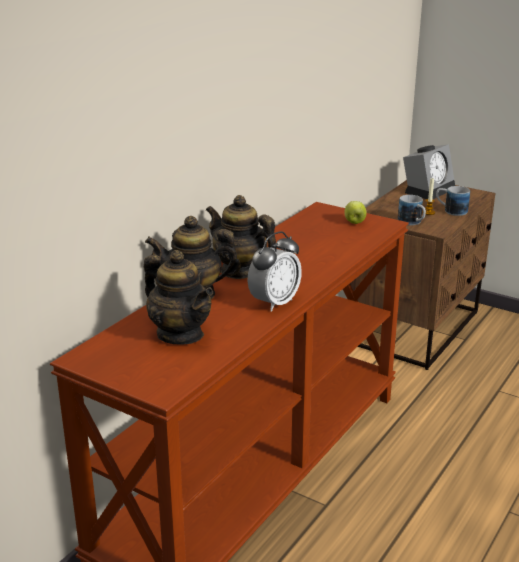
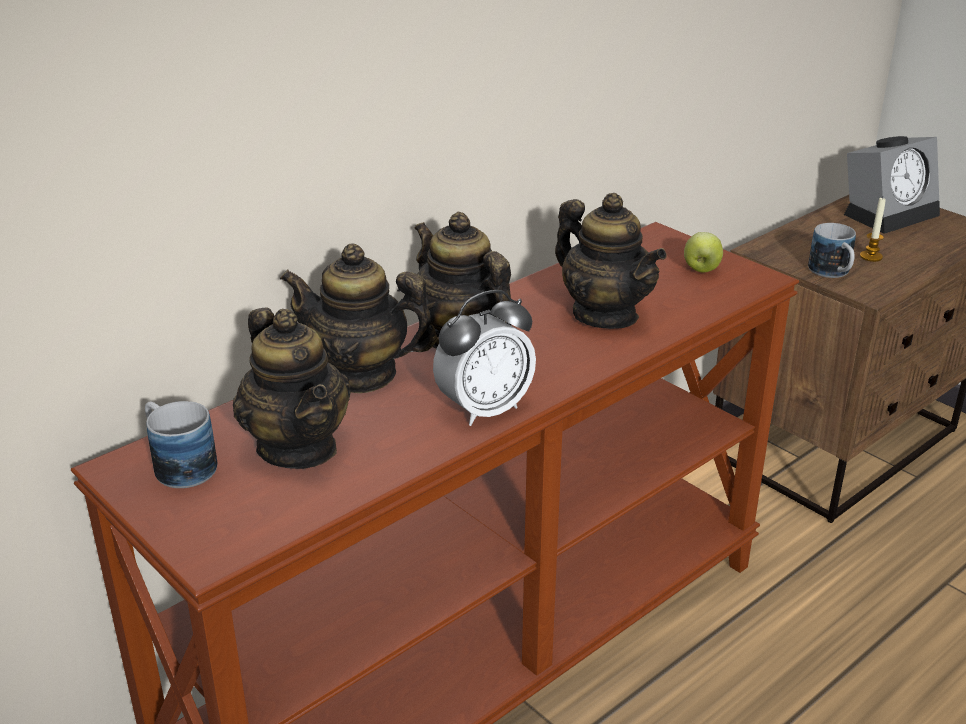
camera: 15 degrees right, 5 degrees up
(314, 250) = (605, 315): none -> teapot
(450, 210) = (913, 257): mug -> mug (178, 464)

